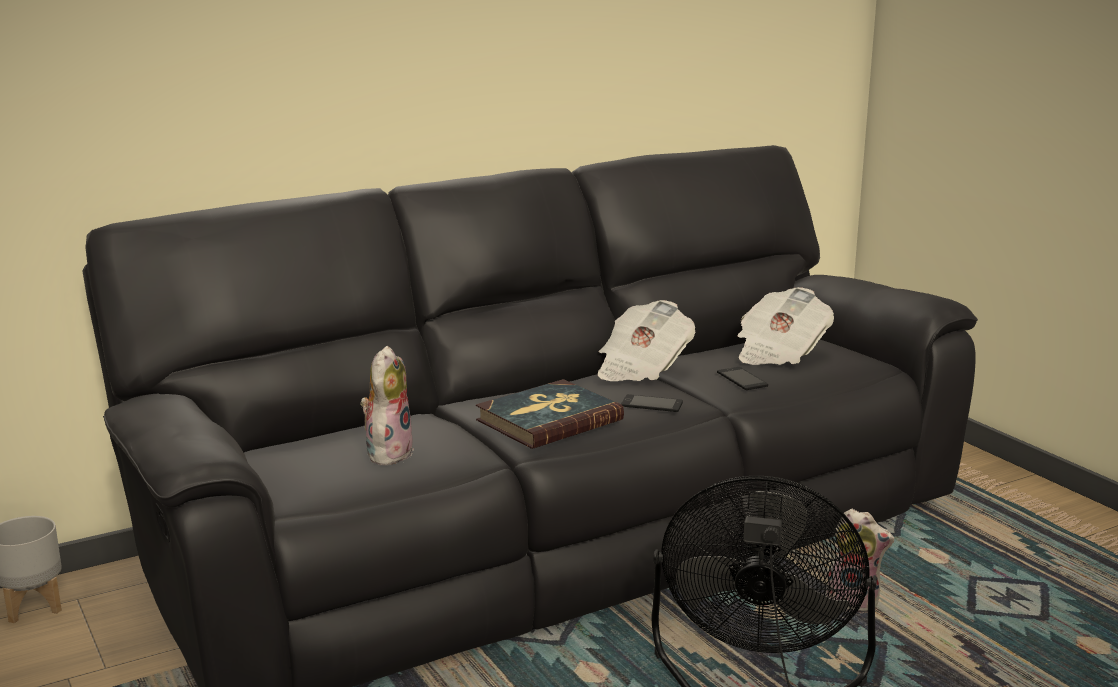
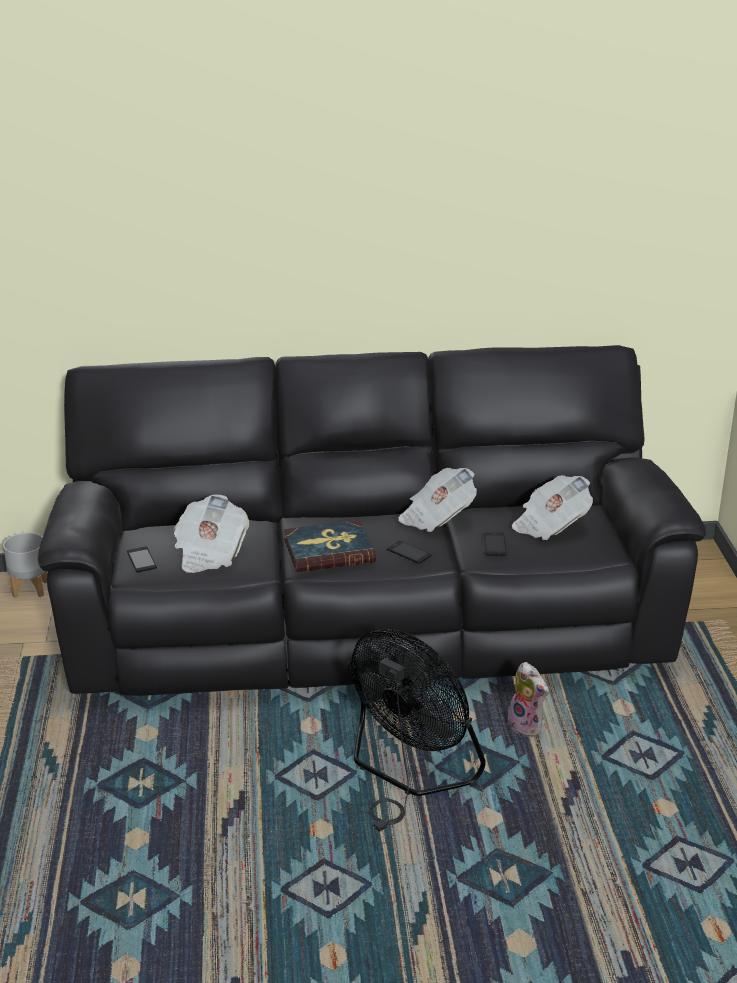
camera: 25 degrees right, 10 degrees up
(293, 478) = (141, 560): none -> phone
(388, 452) = (209, 553): plush toy -> newspaper

